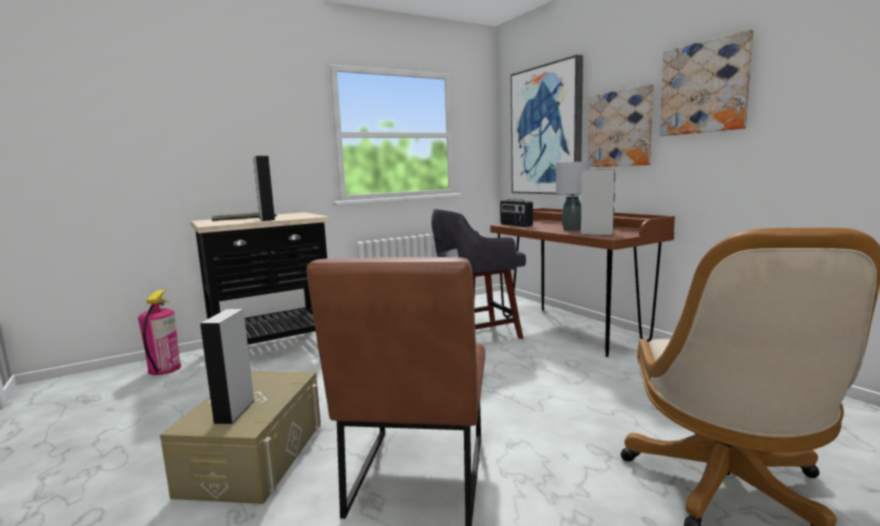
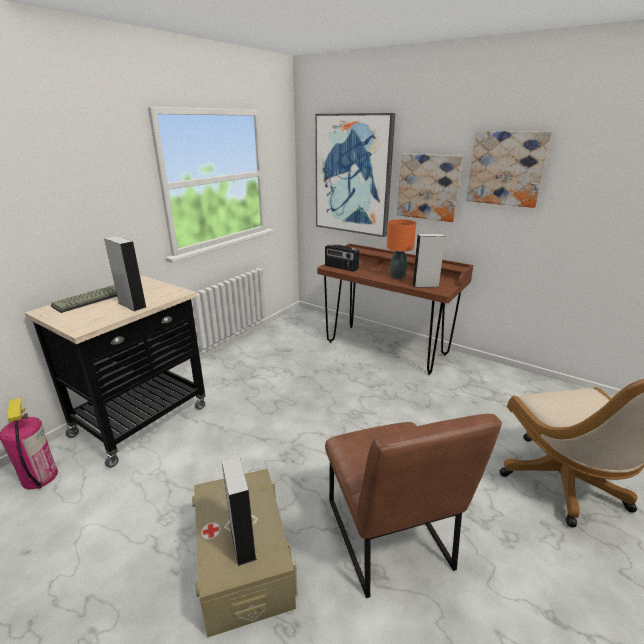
camera: 25 degrees left, 15 degrees up
(477, 336) = (322, 367): grey stool -> none
(571, 230) = (397, 277): grey table lamp -> orange table lamp

